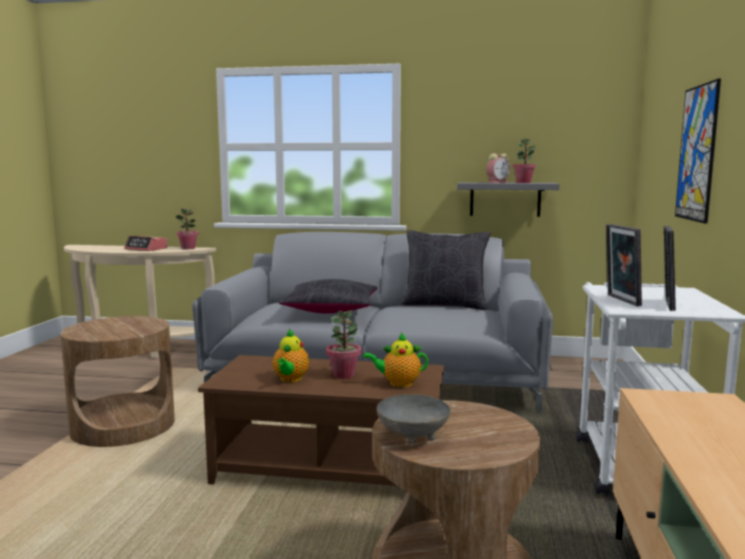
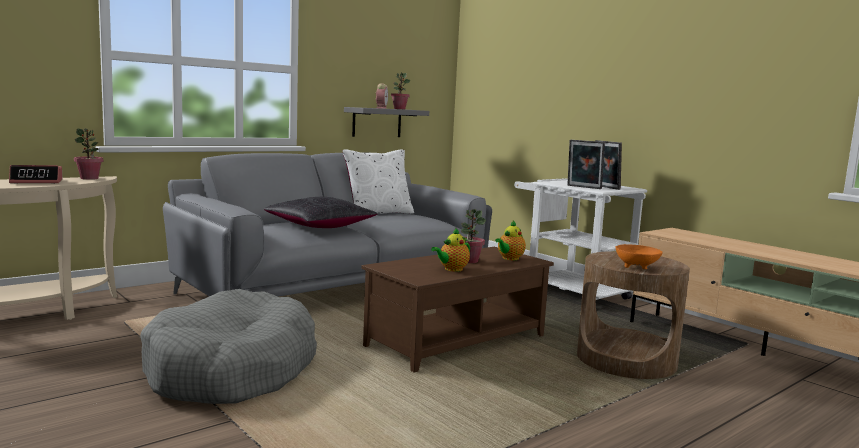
camera: 50 degrees left, 0 degrees up
(123, 426) = (231, 370): brown side table -> grey dog bed
(290, 379) = (452, 269): teapot -> teapot turned 90 degrees clockwise
(411, 437) = (636, 268): grey bowl -> orange bowl
(444, 305) = (378, 213): black pillow -> white pillow
(697, 153) = (560, 95): picture -> none

